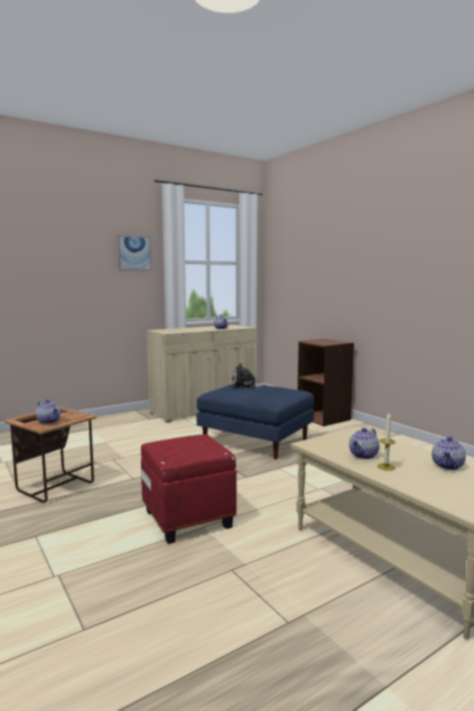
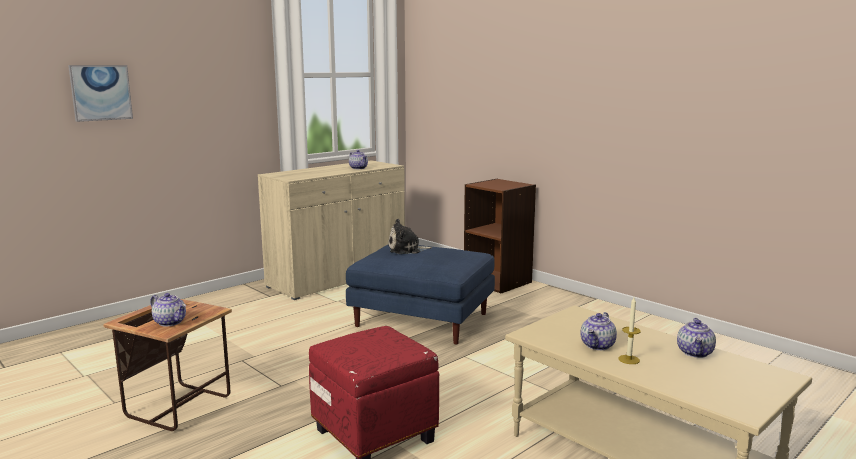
camera: 10 degrees left, 5 degrees up
(134, 253) = (233, 66): picture -> picture (101, 92)

